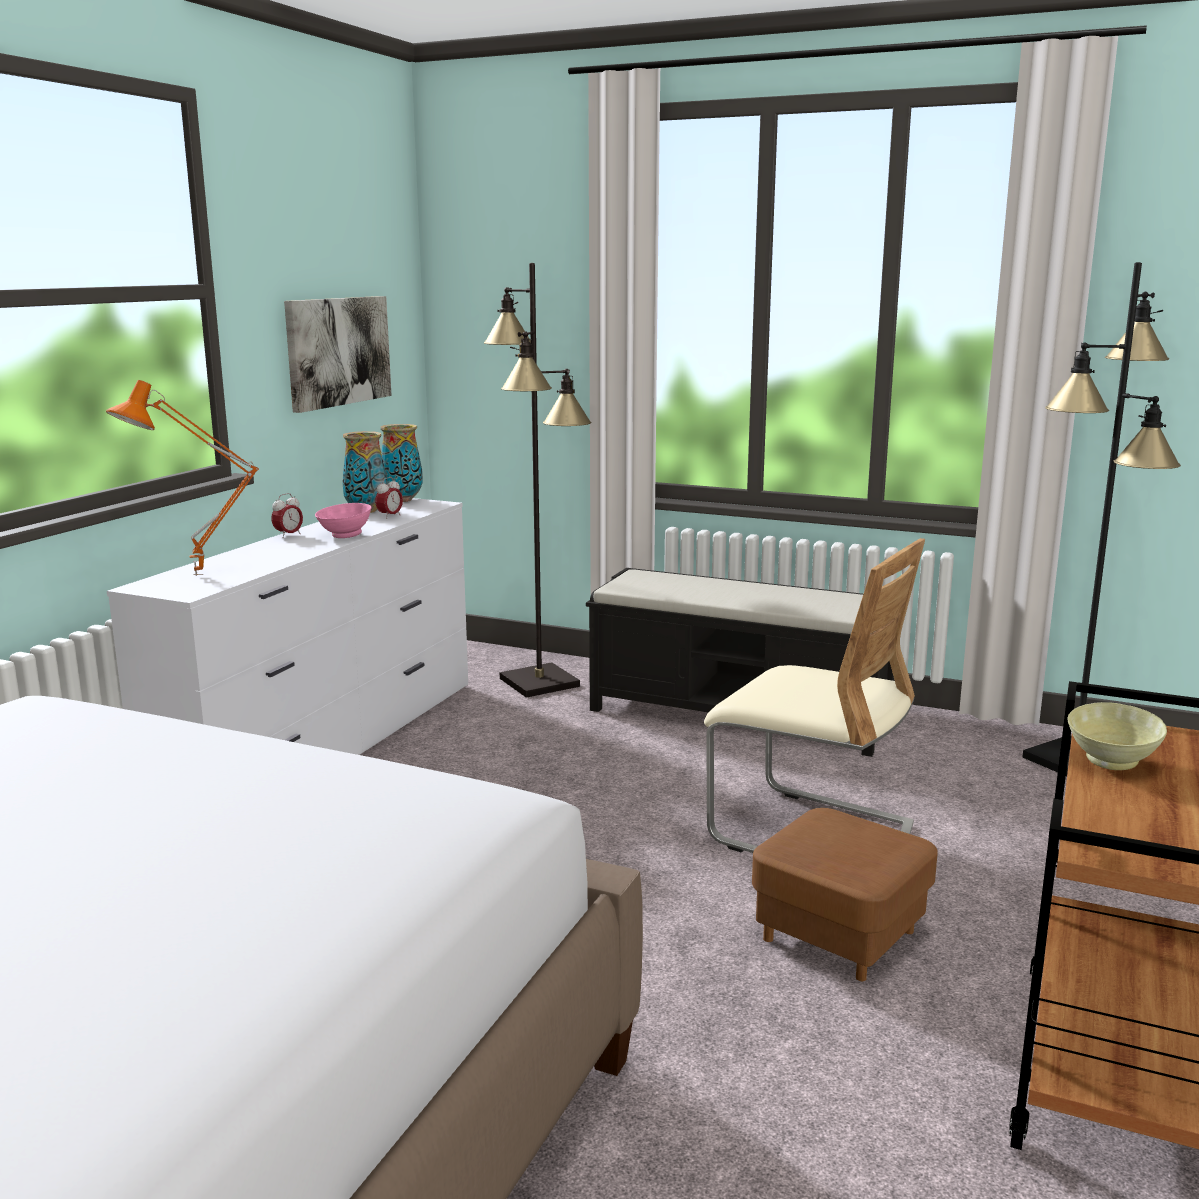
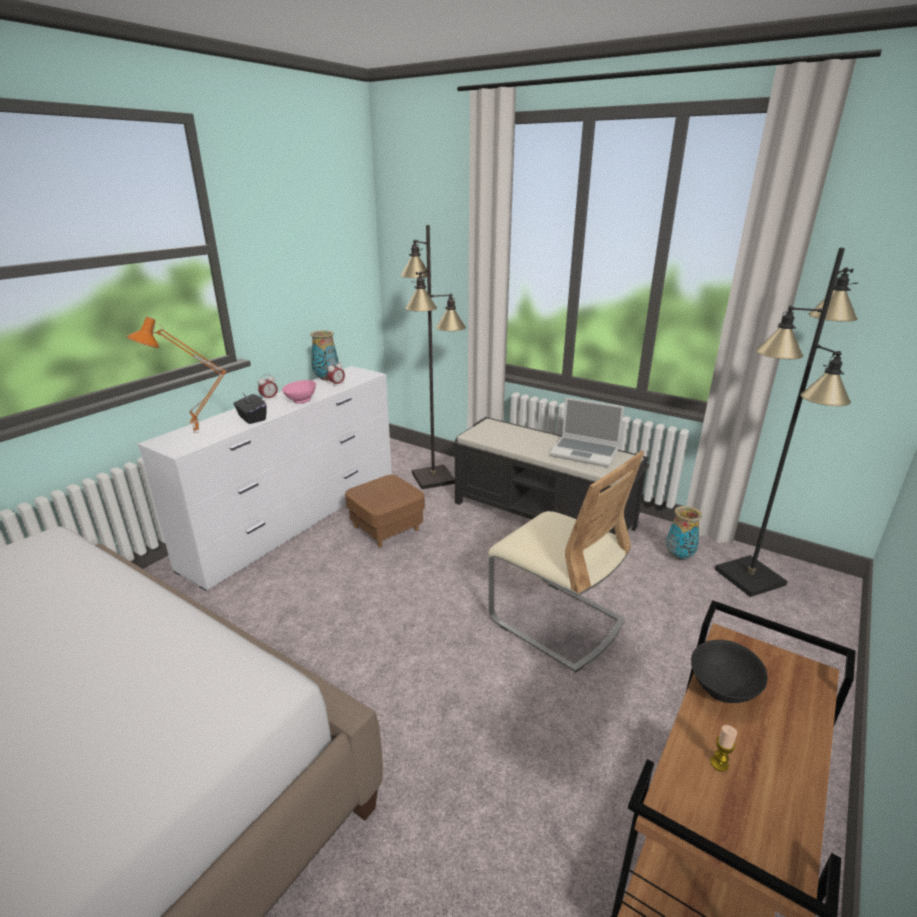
camera: 10 degrees right, 10 degrees up
(278, 556) = (251, 418): none -> black tissue box
(338, 351) = (313, 278): picture -> none
(402, 500) = (353, 369): vase -> vase (679, 556)
(804, 597) = (585, 452): none -> laptop
(839, 935) = (547, 714): brown ottoman -> brown ottoman (386, 528)
(1109, 762) = (720, 690): beige bowl -> black bowl
(1133, 813) = (719, 764): none -> candle

